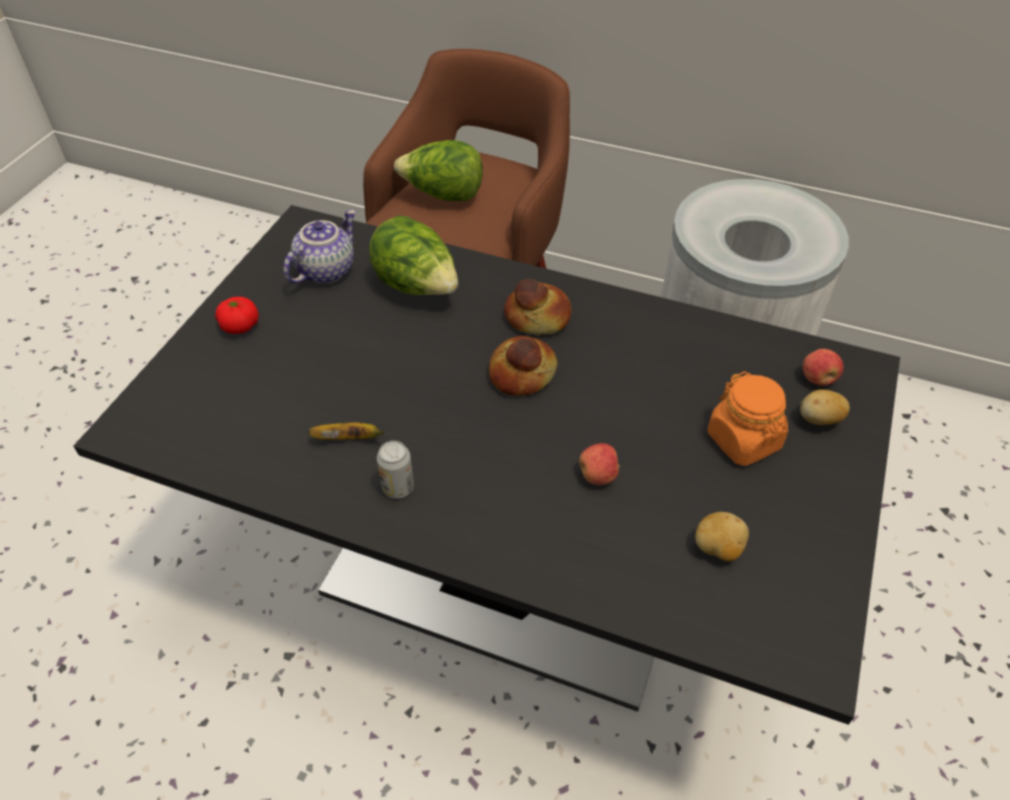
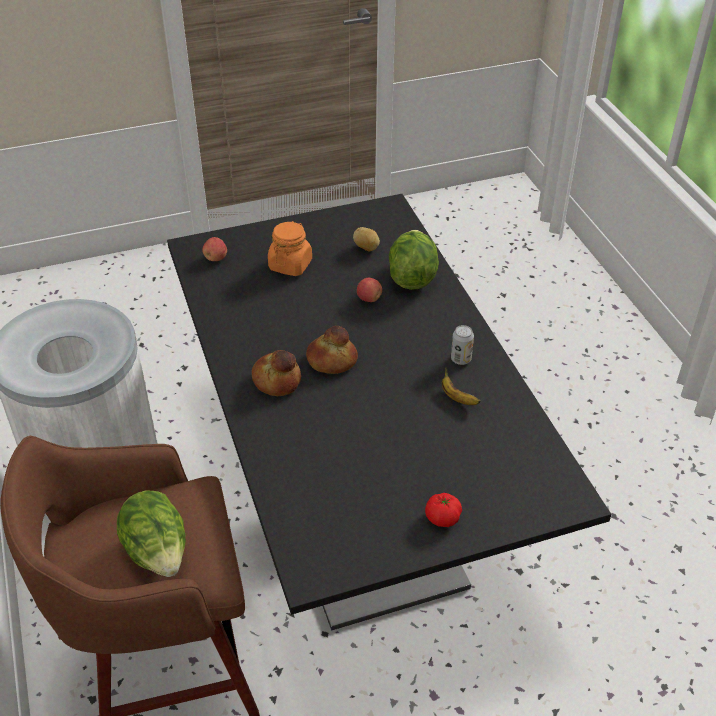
camera: 130 degrees left, 5 degrees down
(325, 270) = (342, 517): teapot -> none
(417, 287) = (307, 454): lettuce -> lettuce (412, 276)
(819, 420) = (248, 248): potato -> none

